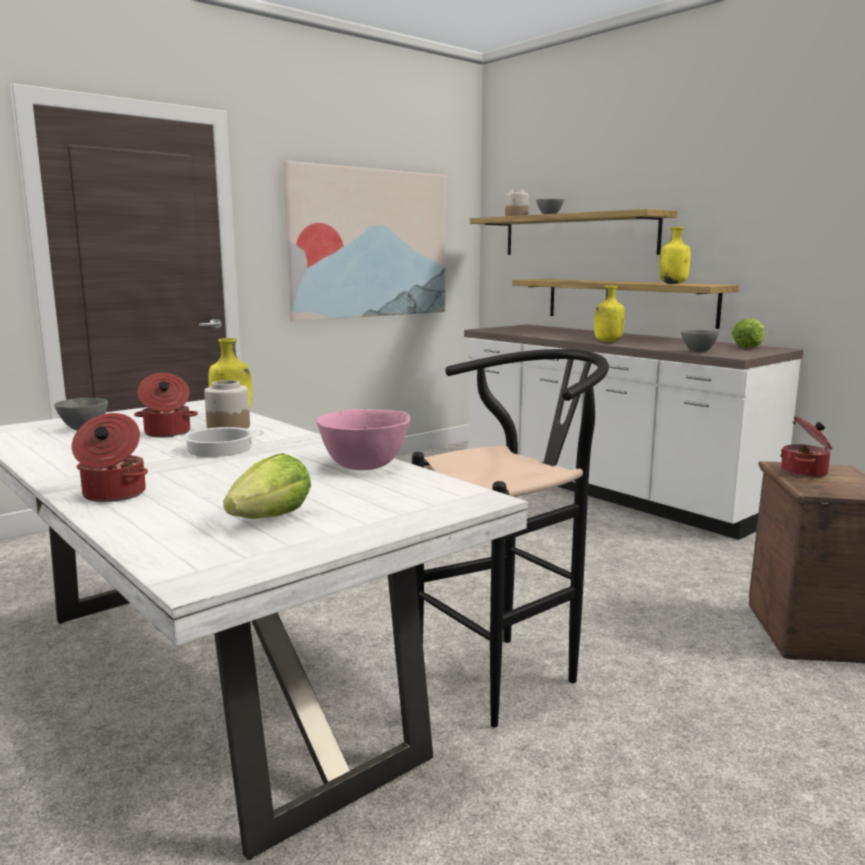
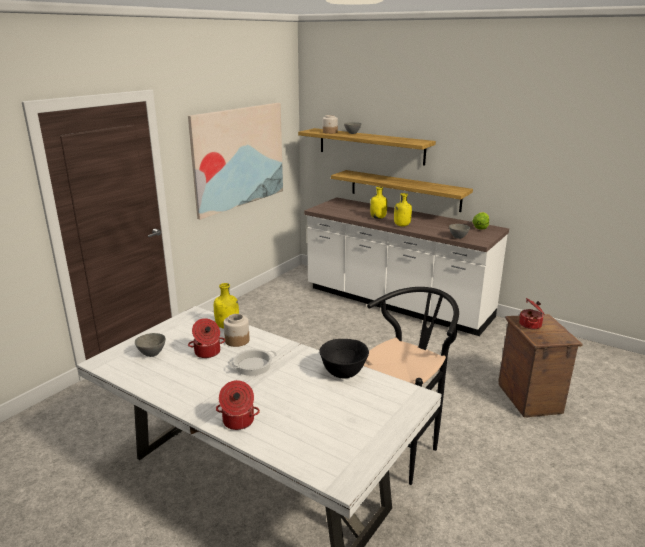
camera: 15 degrees left, 10 degrees up
(271, 518) = (336, 429): lettuce -> none
(365, 465) = (344, 372): pink bowl -> black bowl
(673, 283) = (436, 188): yellow bottle -> yellow bottle (378, 218)

